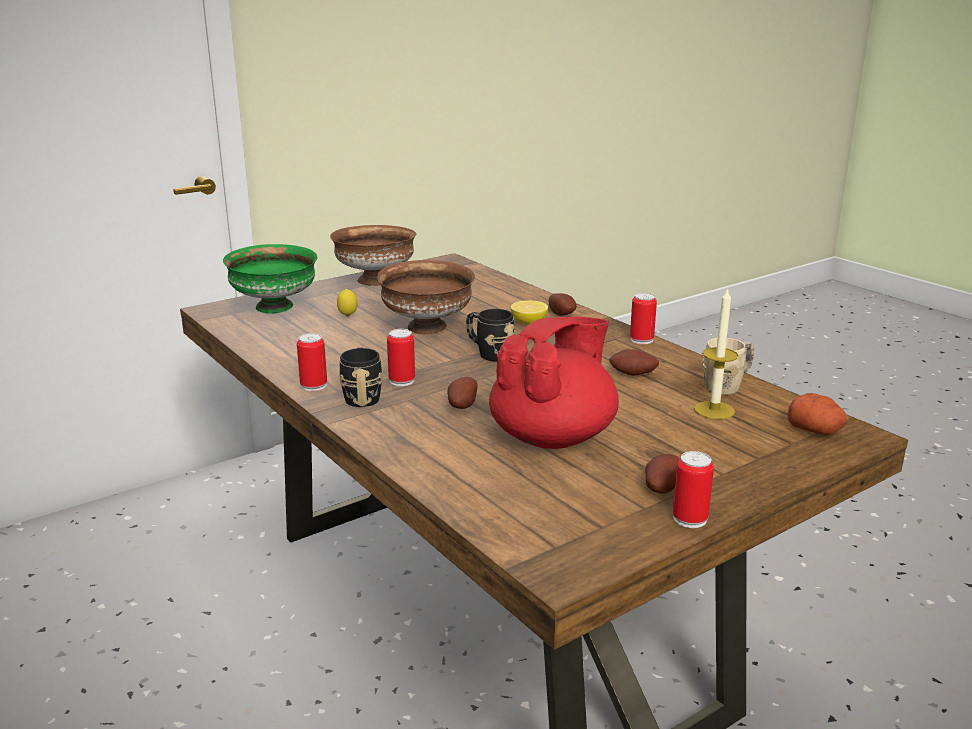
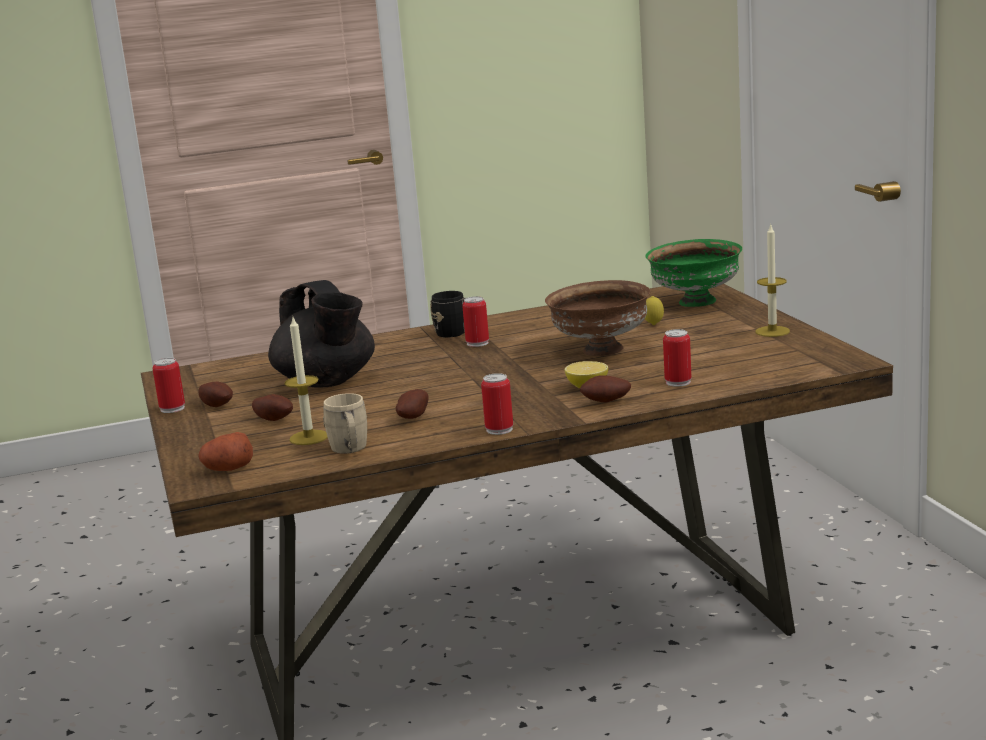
camera: 110 degrees right, 5 degrees down
(314, 386) = (491, 321): can -> can (678, 382)
(374, 281) = (772, 331): brown bowl -> candle
(461, 405) = (411, 359): potato -> potato (275, 419)
(489, 353) = (514, 370): black mug -> none
(554, 437) = (327, 382): red teapot -> black teapot

